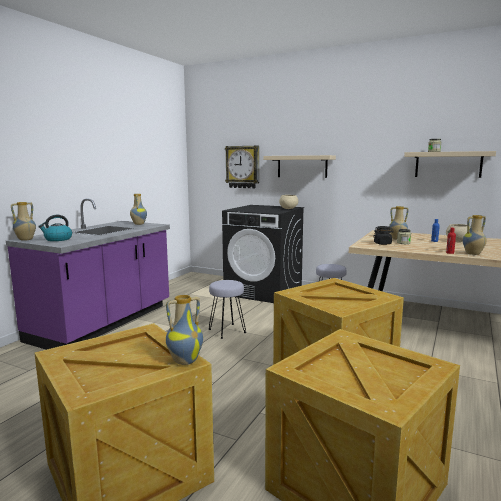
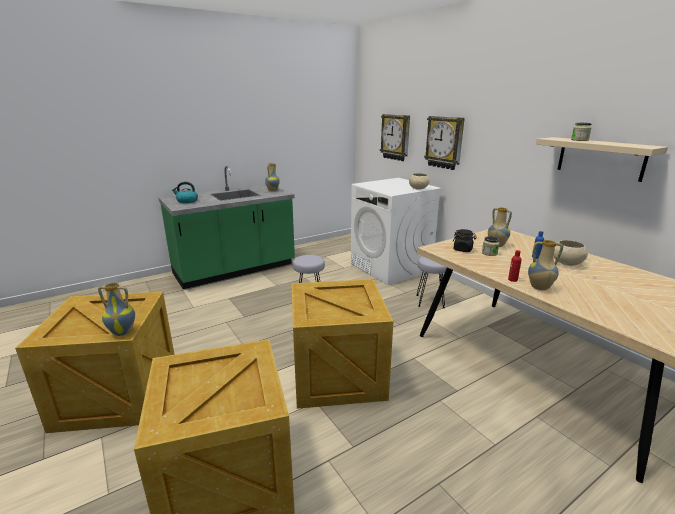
camera: 30 degrees right, 10 degrees up
(25, 240) = (169, 198): vase -> none
(104, 323) = (235, 270): purple counter -> green counter
(264, 291) = (391, 268): black washing machine -> white washing machine
(302, 166) = (444, 142): beige shelf -> wall clock

